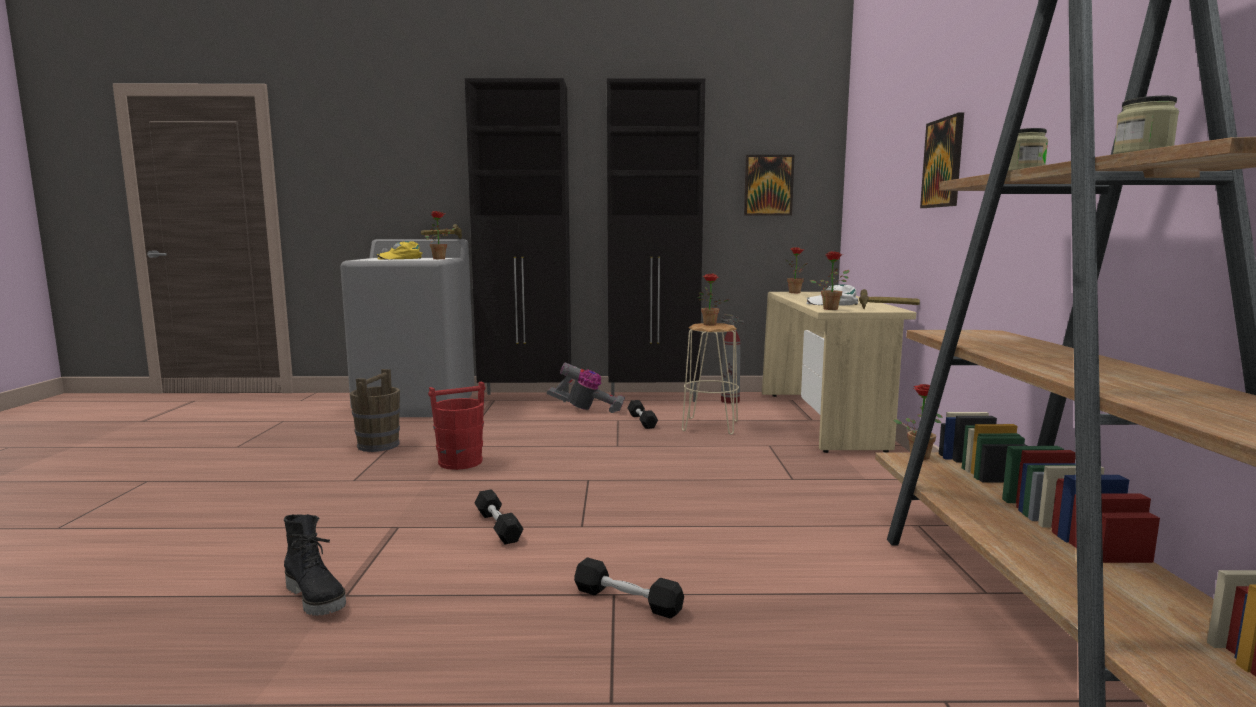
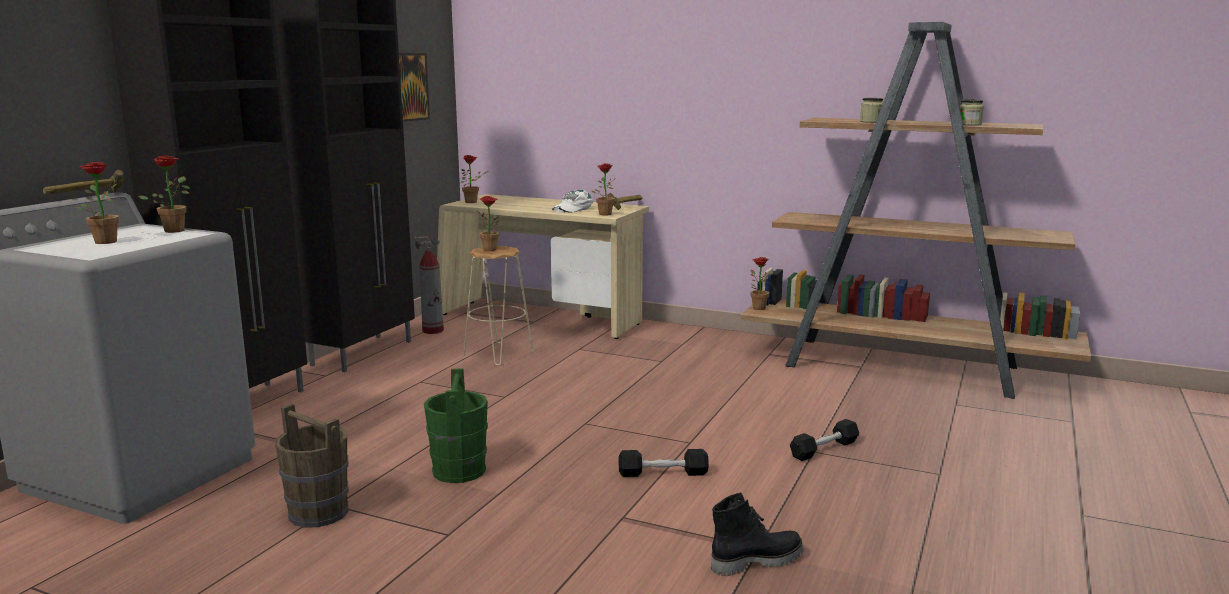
camera: 65 degrees left, 5 degrees up
(401, 258) = (103, 241): yellow cap -> potted plant
(461, 462) = (459, 470): red bucket -> green bucket
(587, 409) = (356, 387): vacuum cleaner -> none
(642, 421) = (441, 373): black dumbbell -> none
(943, 163) = (668, 87): picture -> none

